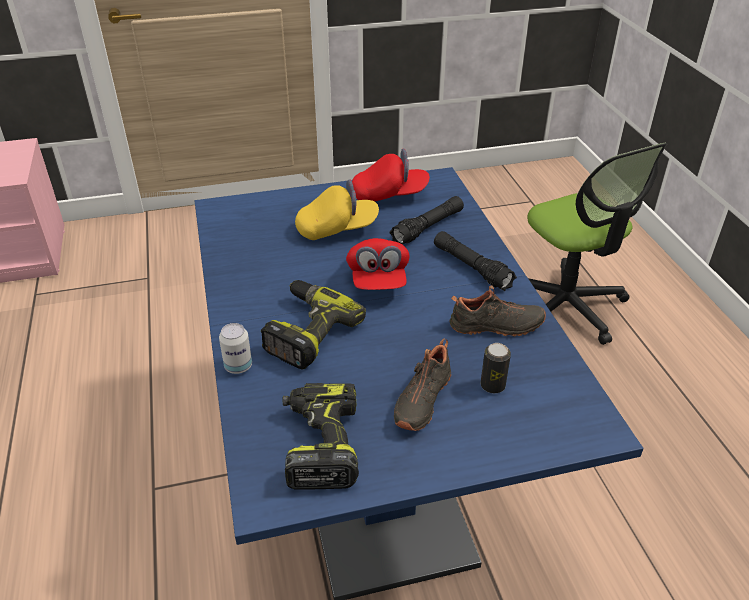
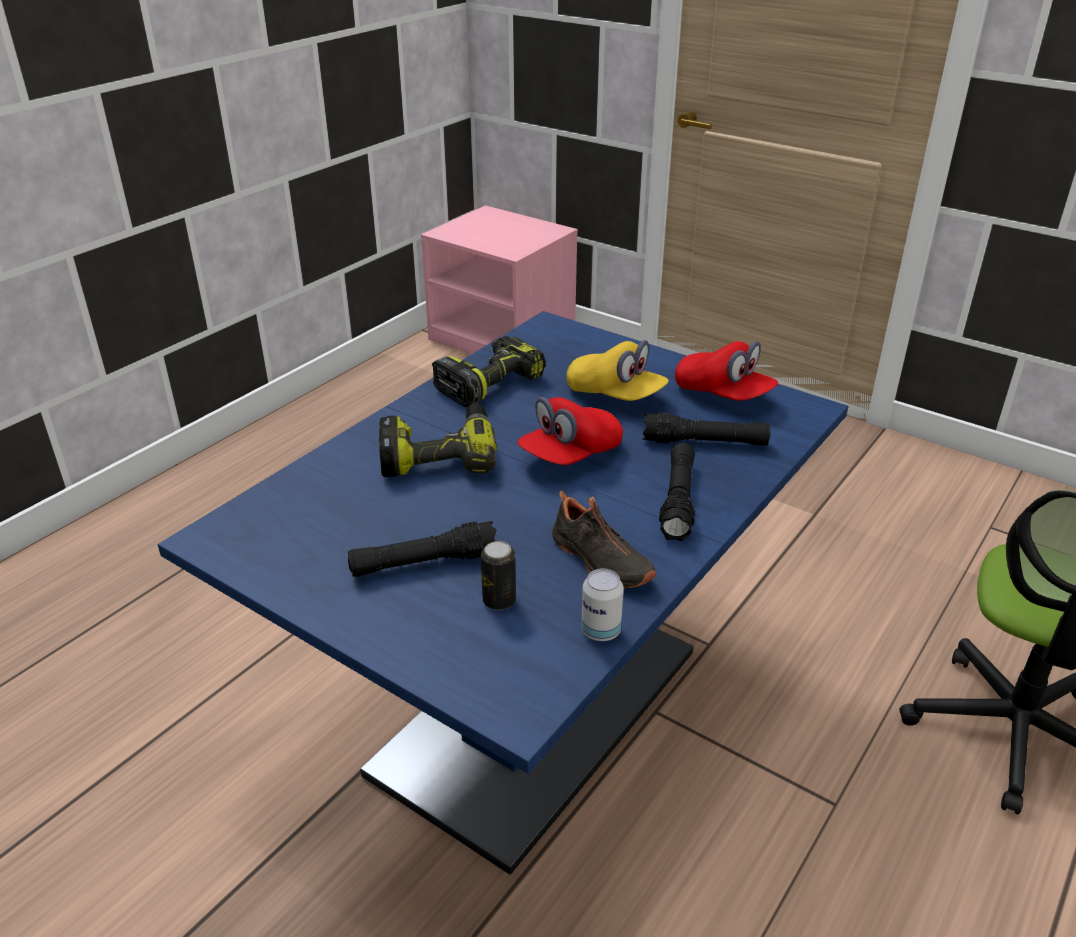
camera: 50 degrees right, 5 degrees down
(238, 366) = (351, 445): can -> can (600, 631)
(320, 444) = (301, 533): power drill -> power drill (489, 382)
(420, 399) = (424, 563): black shoe -> black flashlight

